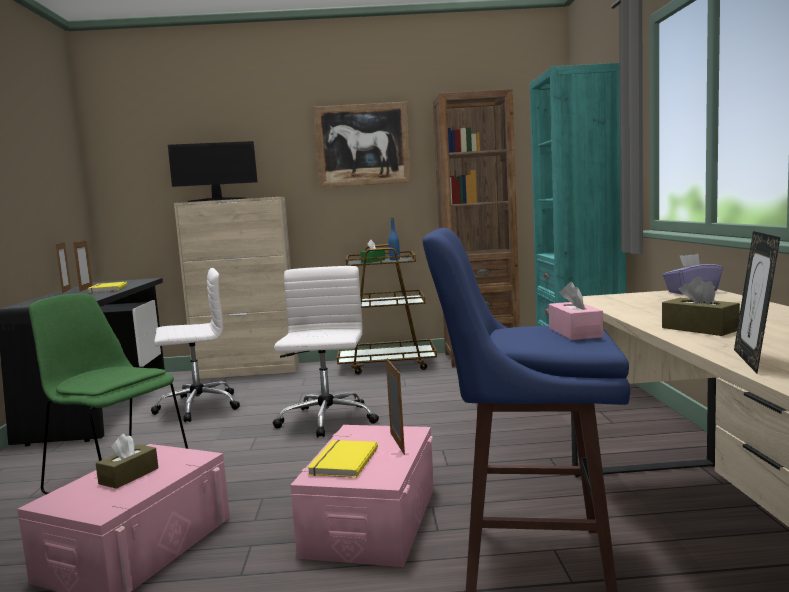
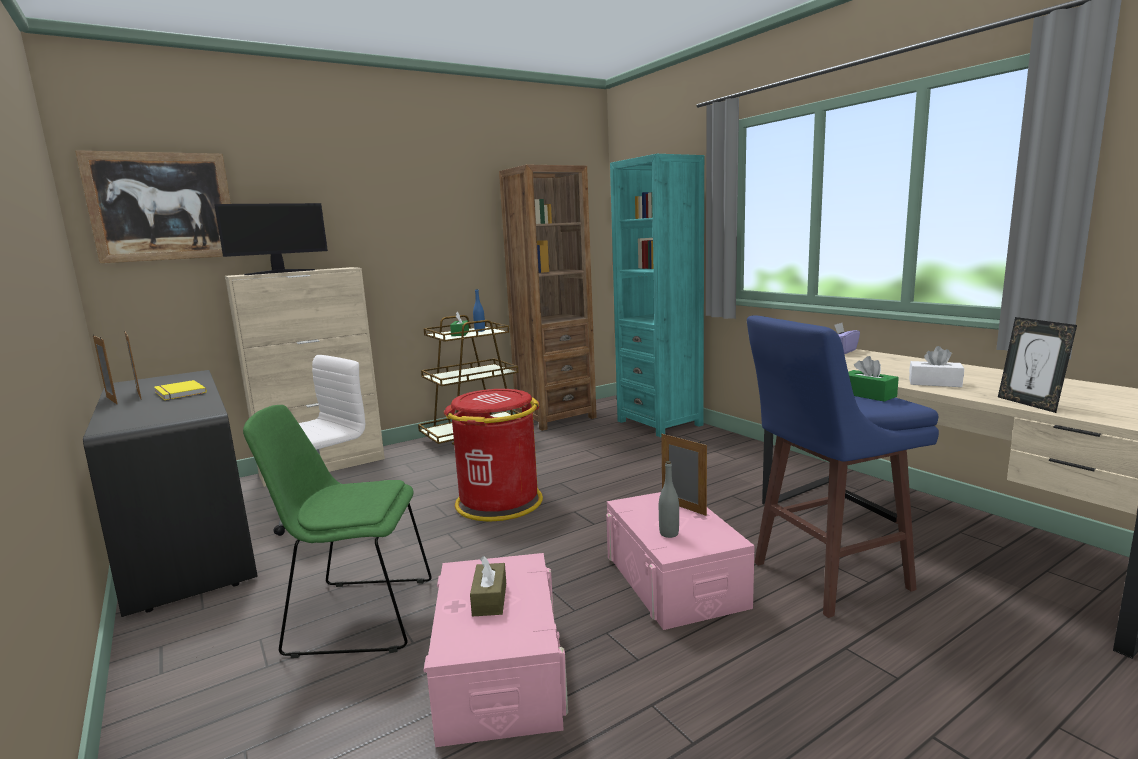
camera: 30 degrees left, 5 degrees up
(327, 421) = (498, 502): white office chair -> red trash can
(341, 461) = (669, 533): yellow book -> grey bottle
(362, 145) = (431, 211): picture -> picture (163, 207)
(575, 332) = (867, 395): pink tissue box -> green tissue box
(699, 329) = (934, 383): brown tissue box -> white tissue box

